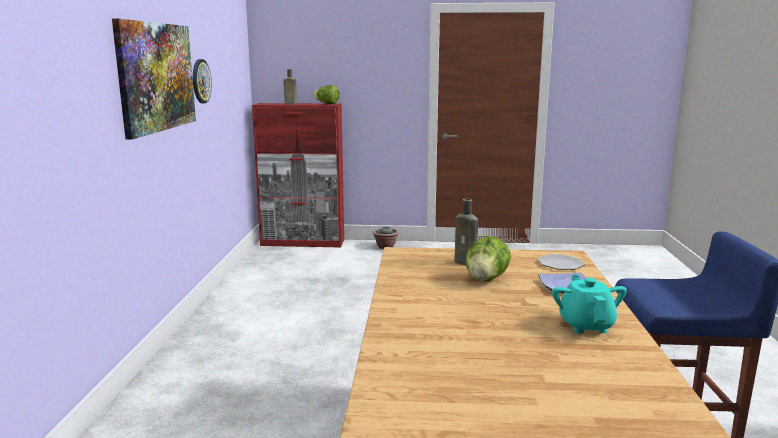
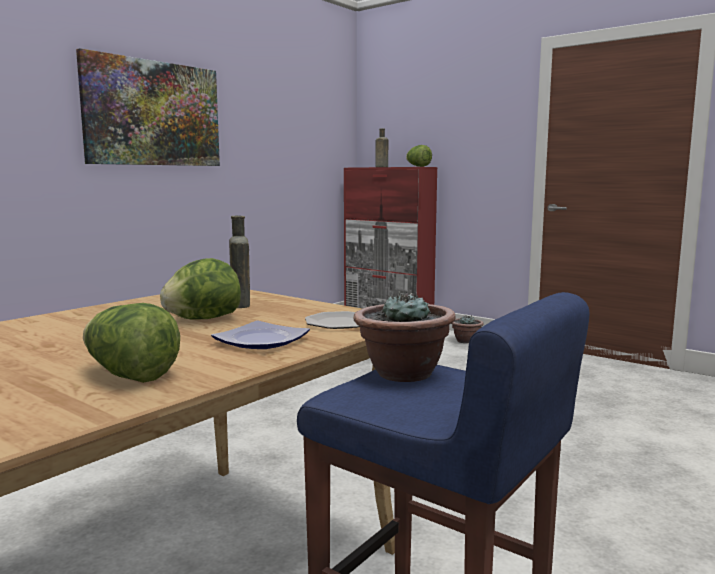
camera: 35 degrees right, 5 degrees down
(200, 81) = (243, 129): wall clock -> none
(586, 325) = (130, 375): turquoise teapot -> lettuce
(648, 288) = (403, 373): none -> potted plant

